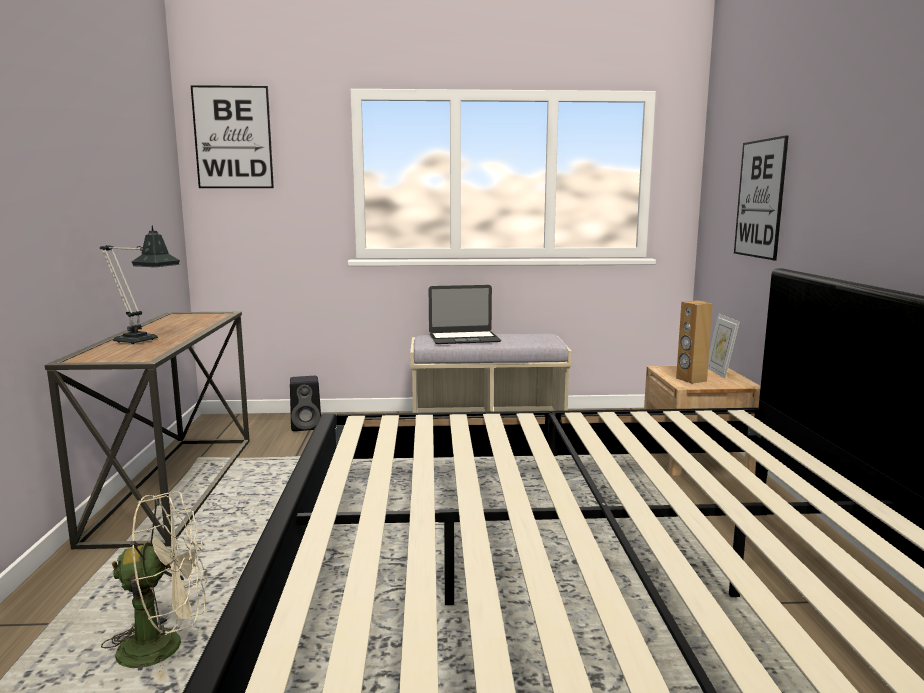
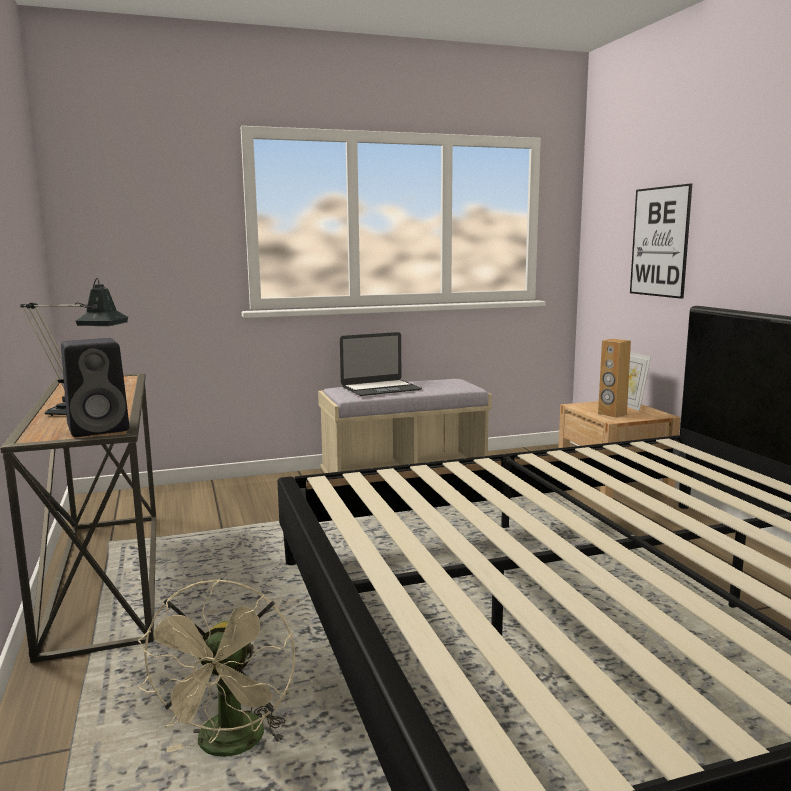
camera: 15 degrees left, 0 degrees up
(165, 645) = (229, 746): beige fan -> beige fan turned 120 degrees clockwise
(233, 137) = (107, 177): picture -> none
(307, 426) = (210, 495): black speaker -> black speaker (100, 428)

